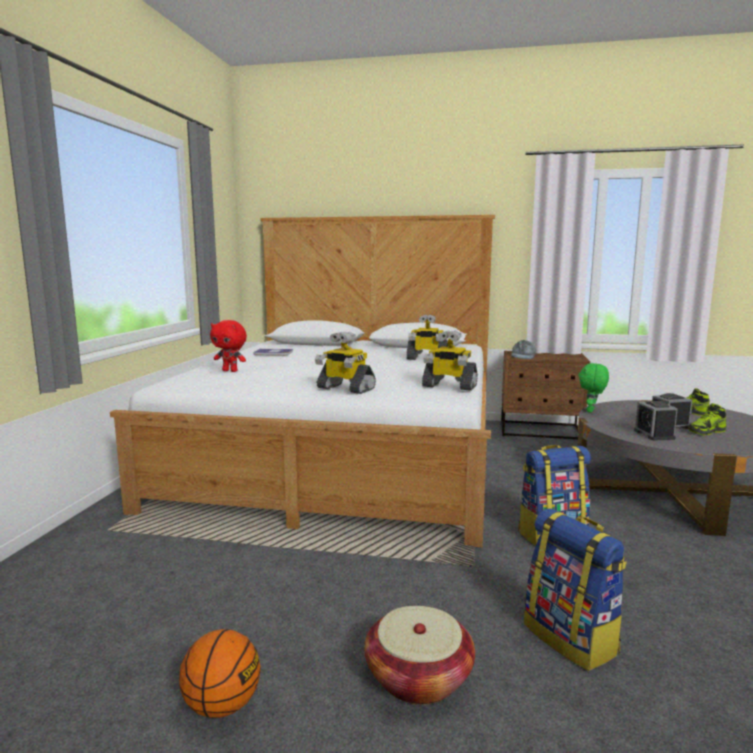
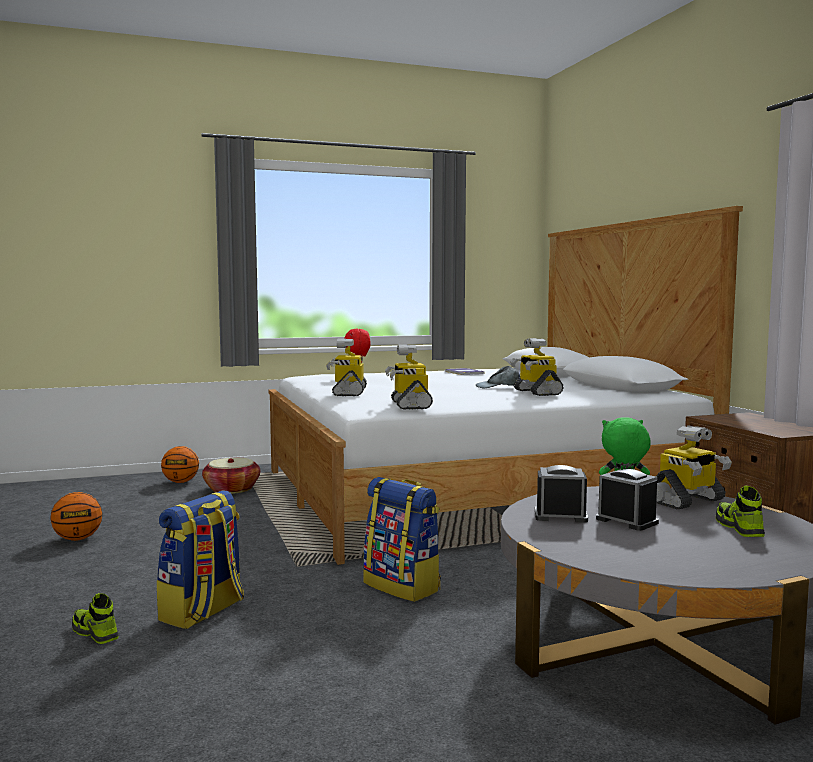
camera: 60 degrees right, 5 degrees down
(58, 577) = (181, 482): none -> basketball
(418, 678) = (124, 574): basket -> basket (232, 489)
(523, 356) = (728, 418): grey cap -> grey cap (499, 386)
(627, 408) = (686, 501): none -> toy robot
(654, 434) = (560, 516): alarm clock -> alarm clock turned 45 degrees clockwise
(706, 432) = (636, 538): shoe -> shoe (95, 633)

